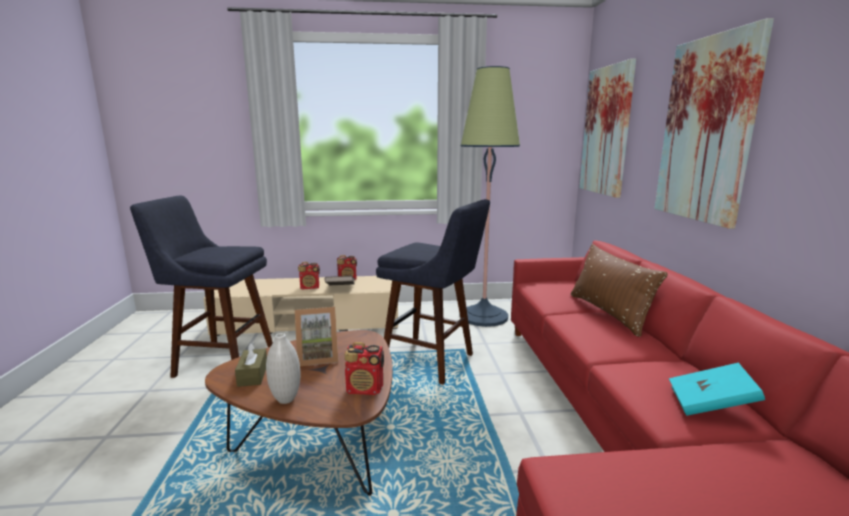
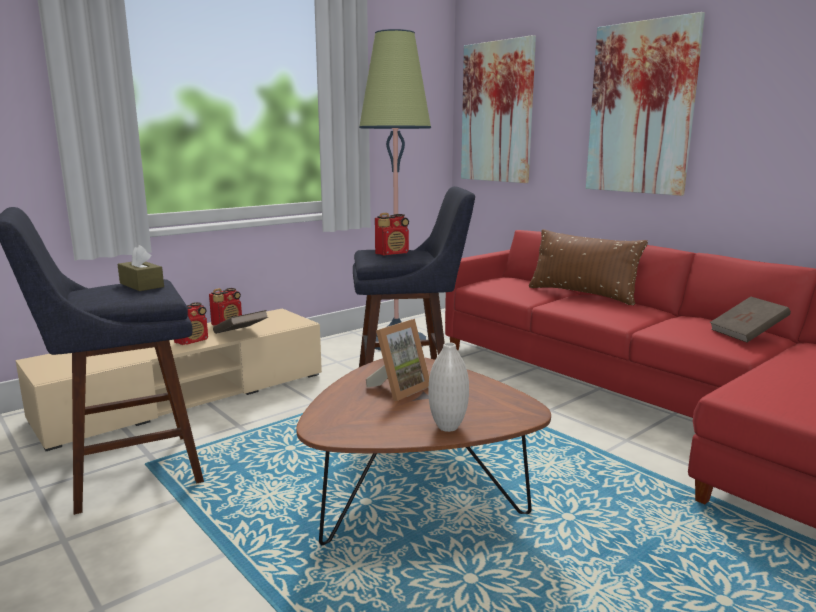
camera: 35 degrees left, 0 degrees up
(253, 375) = (362, 422): brown tissue box -> brown tissue box (141, 285)
(365, 389) = (502, 397): radio -> radio (392, 253)
(710, 405) = (747, 333): turquoise book -> brown book

